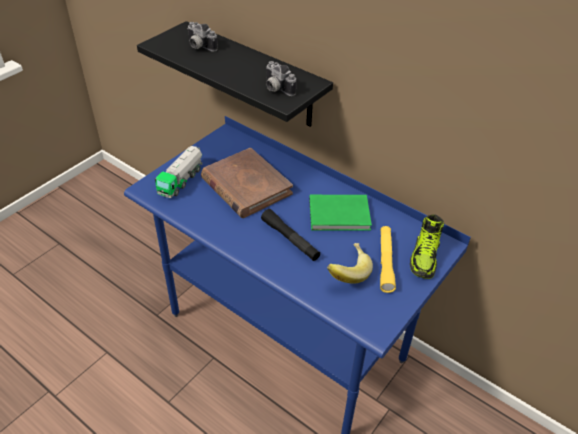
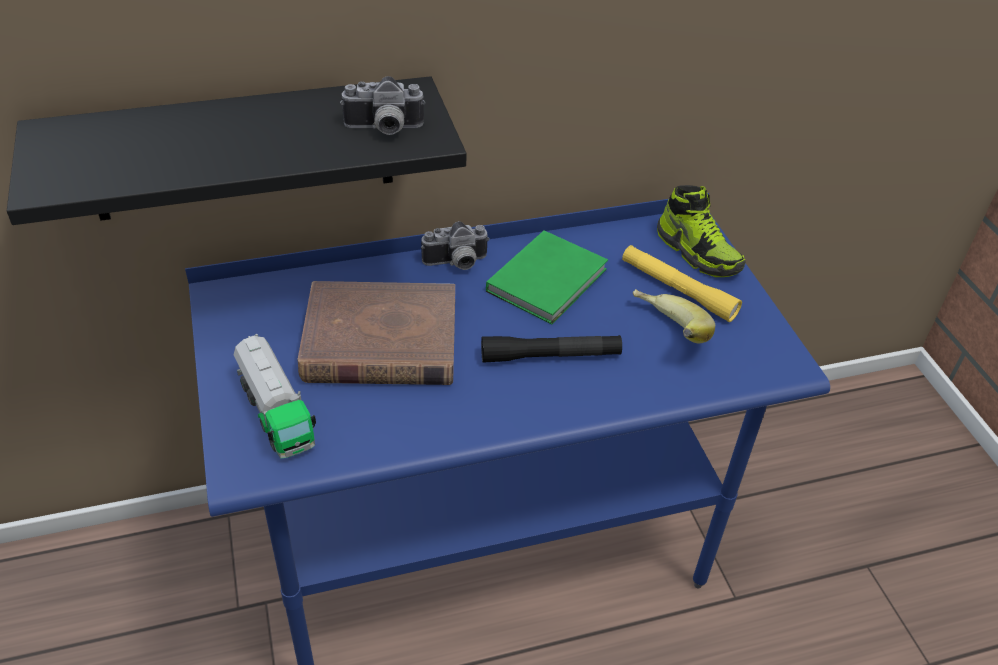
camera: 55 degrees left, 0 degrees up
(199, 47) = (136, 144): camera -> camera (456, 264)

